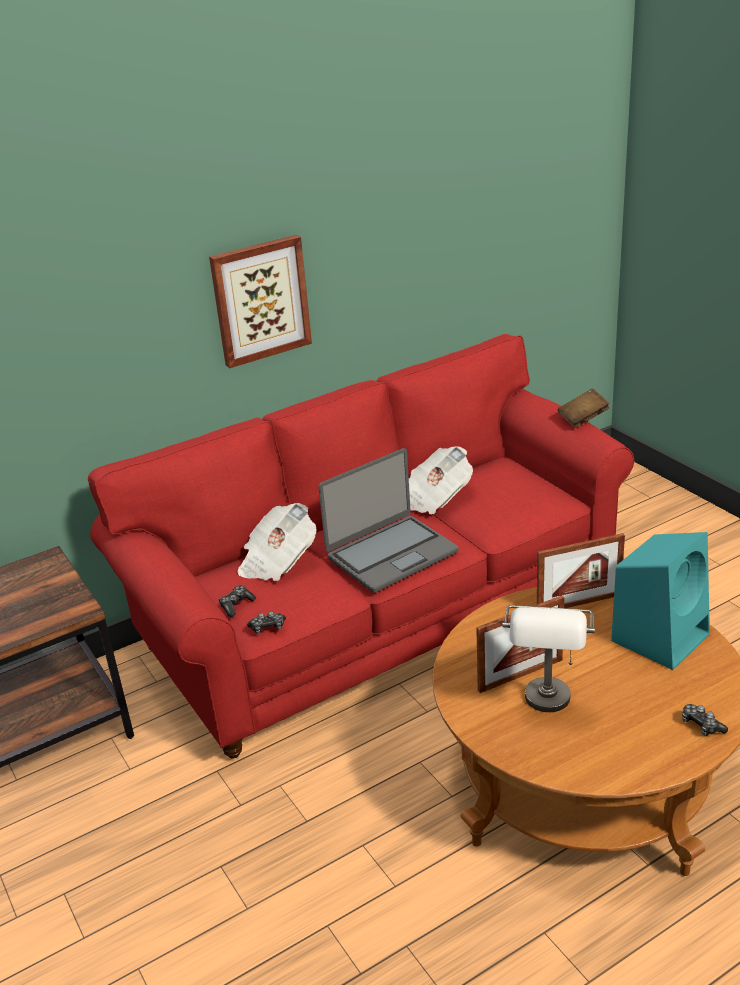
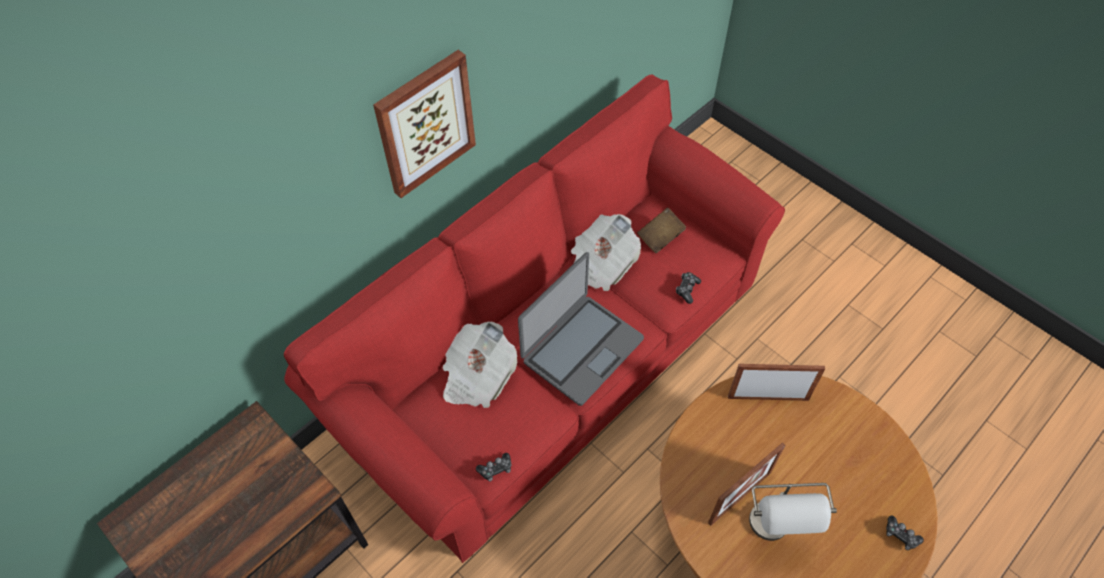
camera: 15 degrees left, 25 degrees up
(236, 605) = (456, 443): game controller -> game controller (687, 289)
(578, 603) = (768, 398): picture frame -> picture frame turned 150 degrees counterclockwise
(583, 418) = (734, 170): brown book -> brown book (660, 237)
(660, 636) = (846, 430): turquoise speaker -> none

